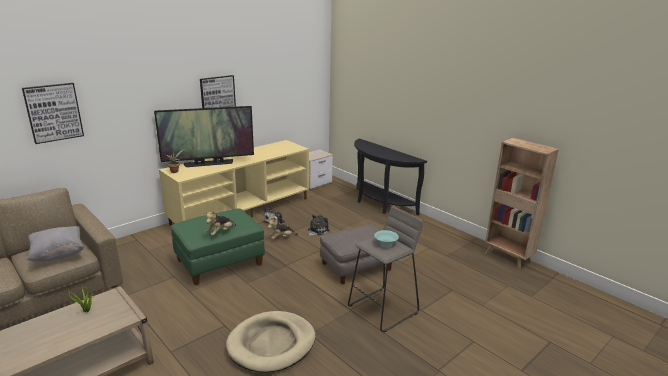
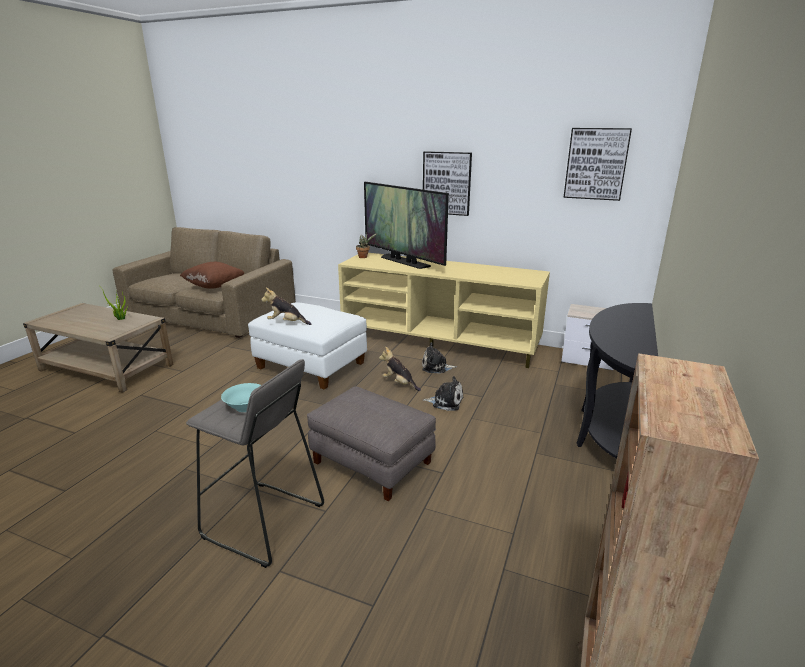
camera: 65 degrees right, 0 degrees up
(53, 112) = (279, 164): picture -> picture (596, 164)
(58, 254) = (214, 286): grey pillow -> brown pillow
(219, 262) = (311, 366): green ottoman -> white ottoman
(272, 344) = (159, 447): beige dog bed -> none

